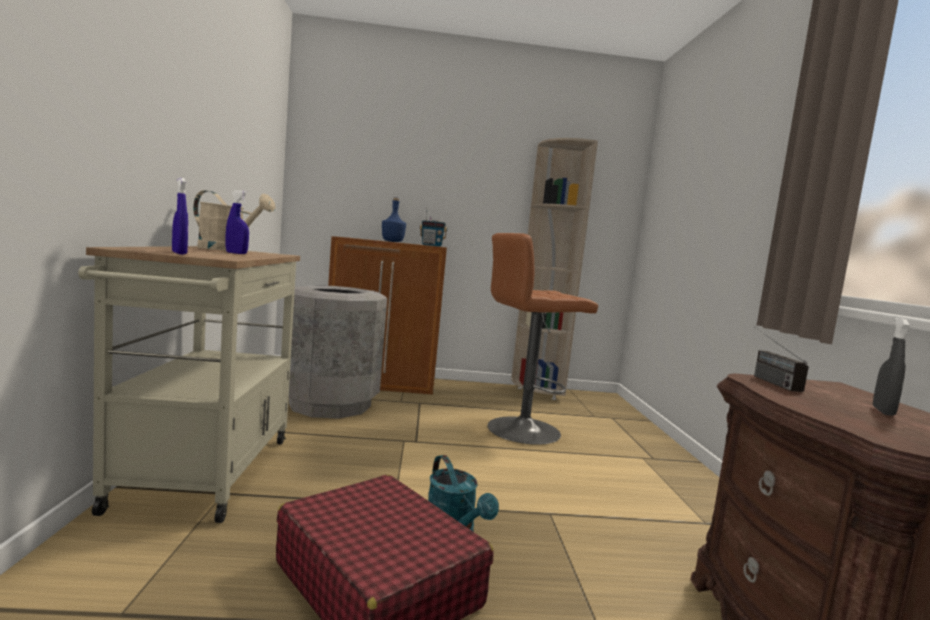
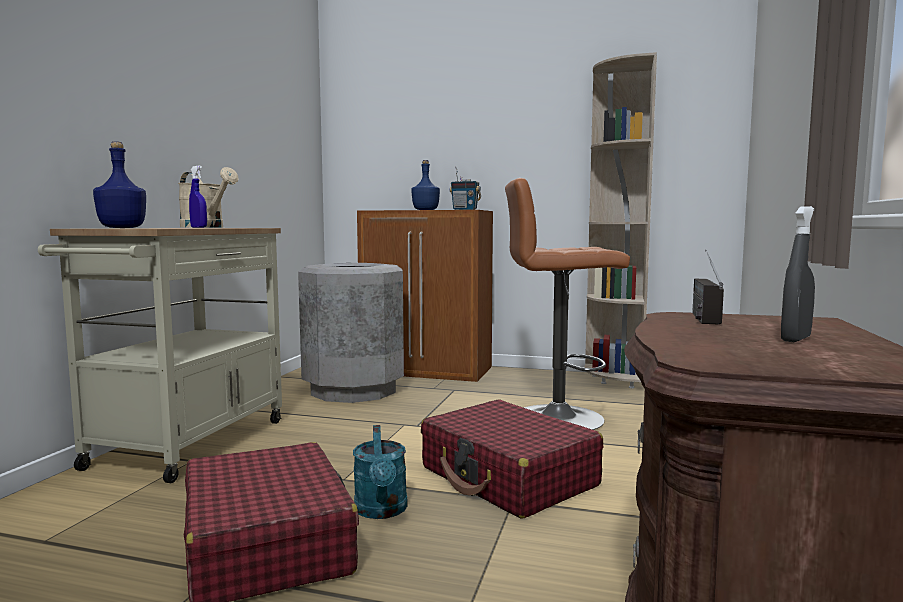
camera: 20 degrees right, 0 degrees up
(179, 253) = (123, 228): blue spray bottle -> blue bottle
(529, 490) = (508, 477): none -> red suitcase

